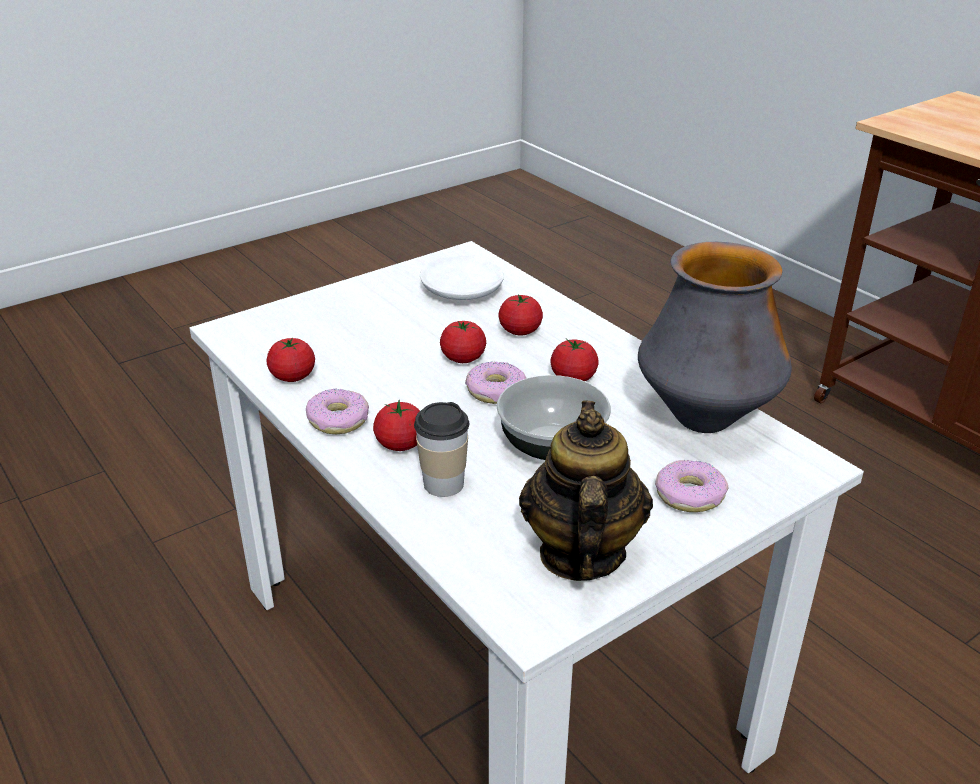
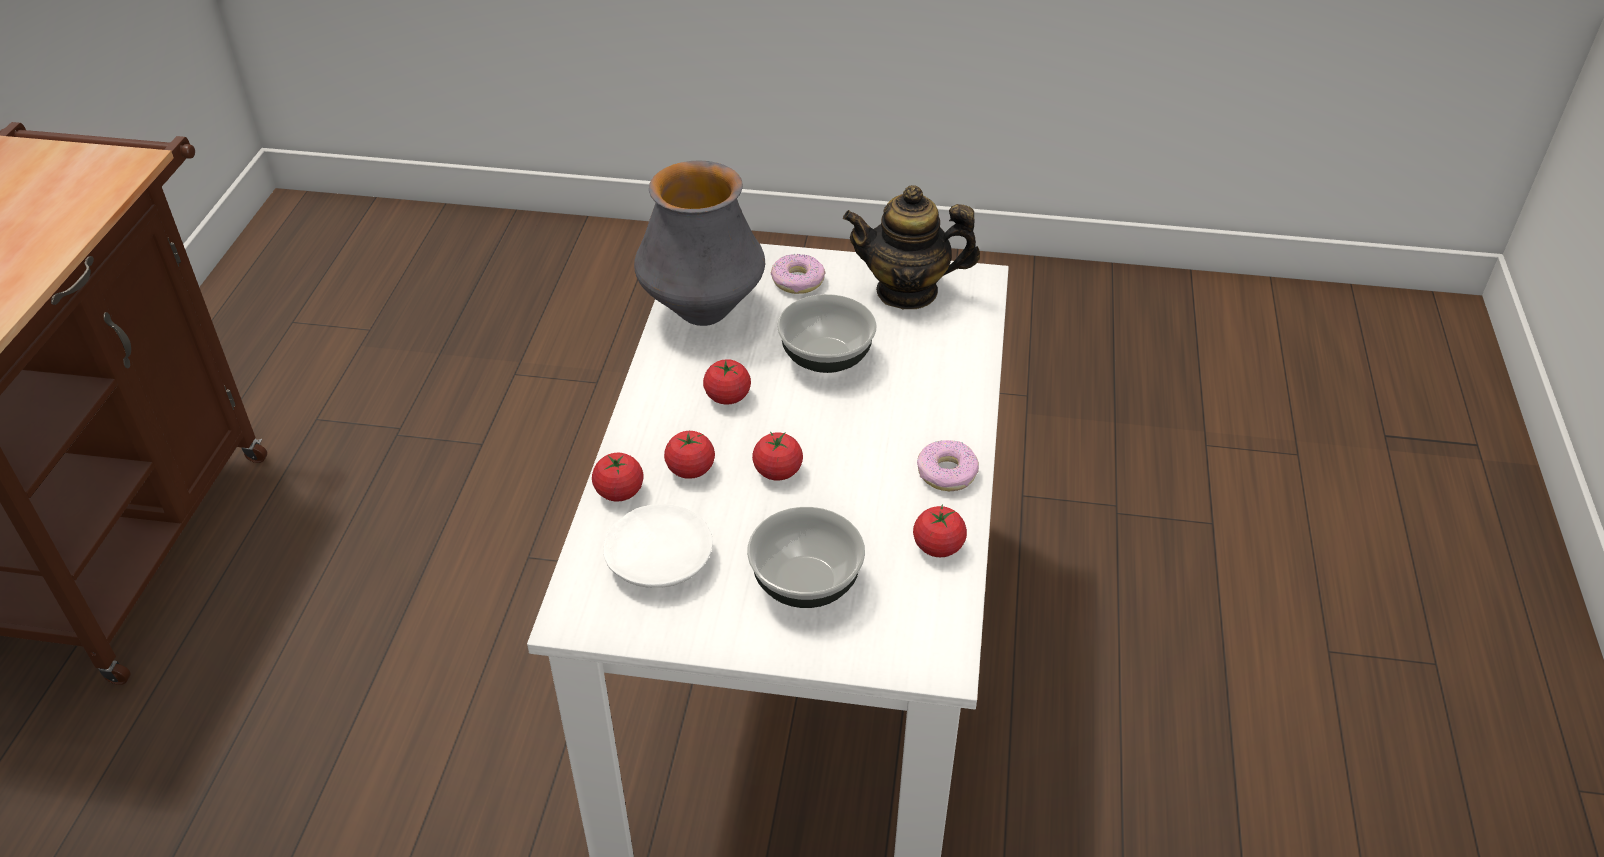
camera: 135 degrees left, 10 degrees up
(360, 321) = (804, 581): none -> bowl
(400, 444) = (924, 422): tomato -> tomato (619, 491)
(443, 484) = (931, 375): cup -> none
(495, 391) = (799, 422): donut -> none
(580, 553) = (907, 291): teapot -> teapot turned 45 degrees clockwise

